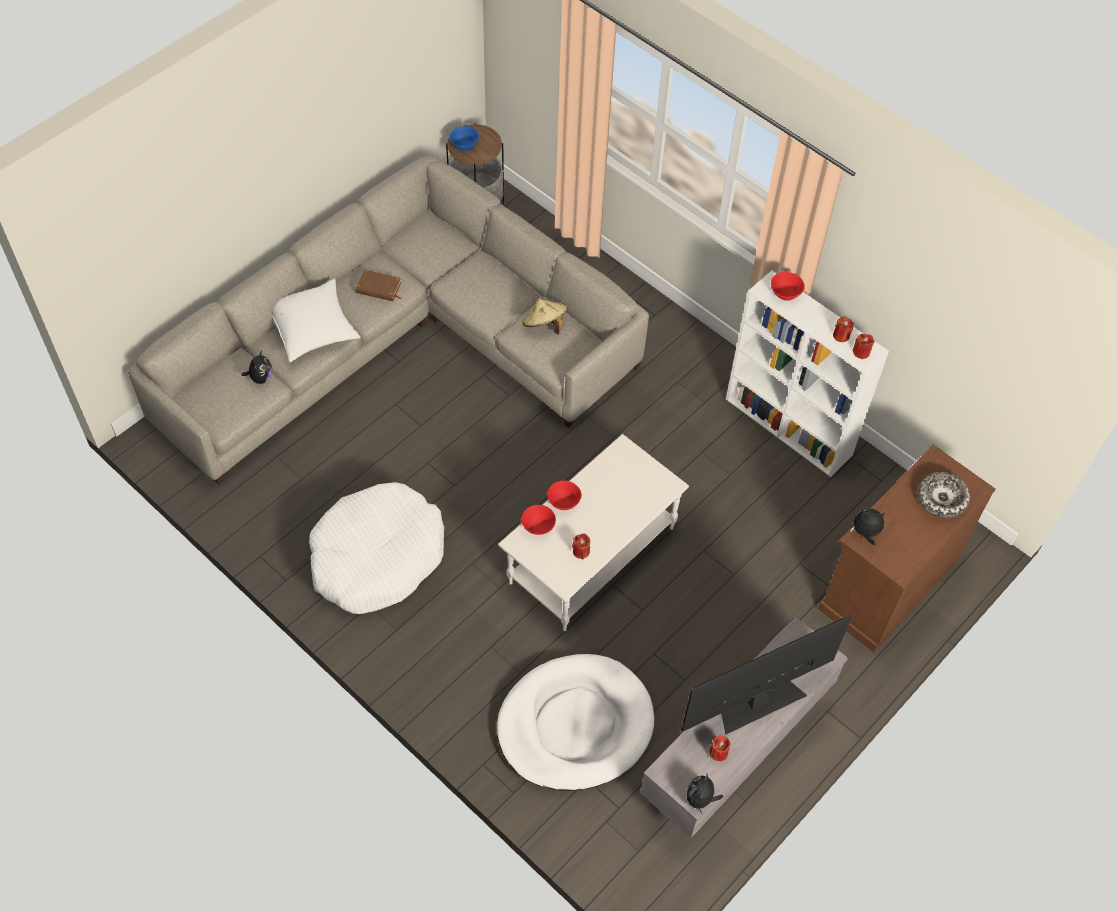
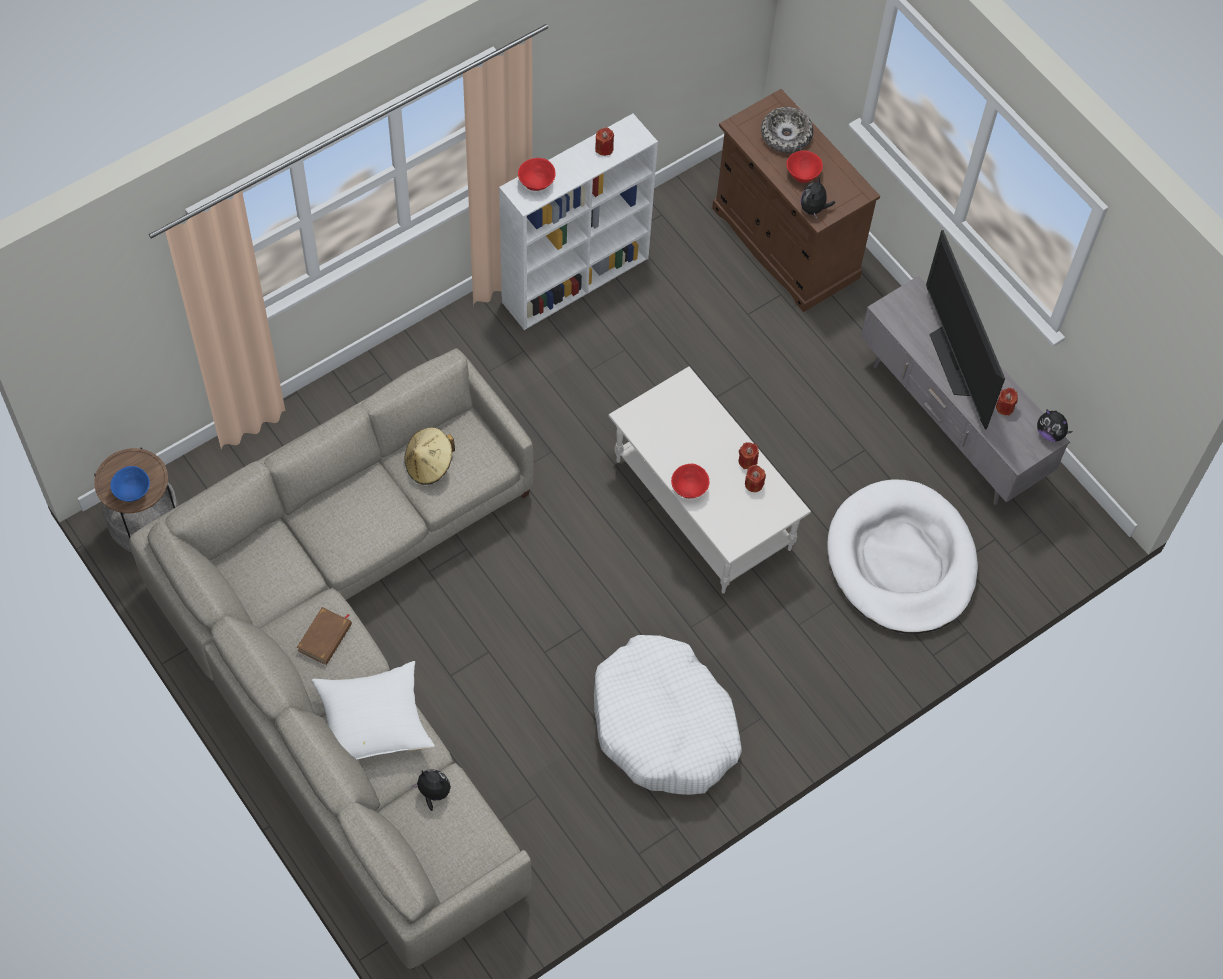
camera: 80 degrees left, 5 degrees up
(538, 528) = (717, 519): red bowl -> red bowl (803, 174)
(861, 352) = (630, 137): red candle -> red candle (747, 461)

